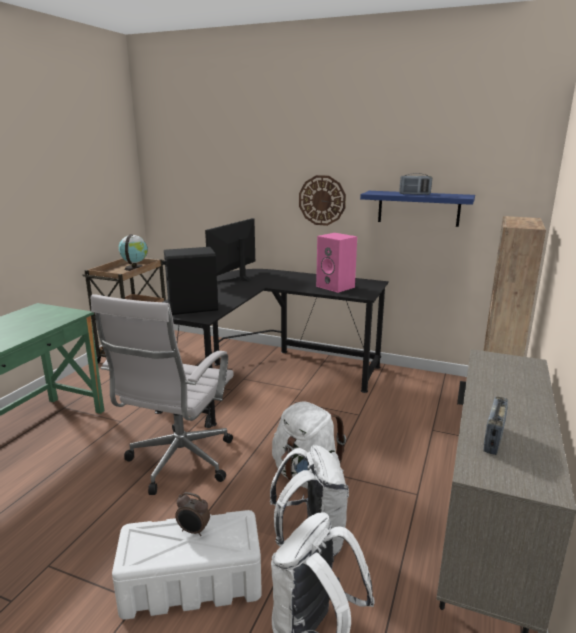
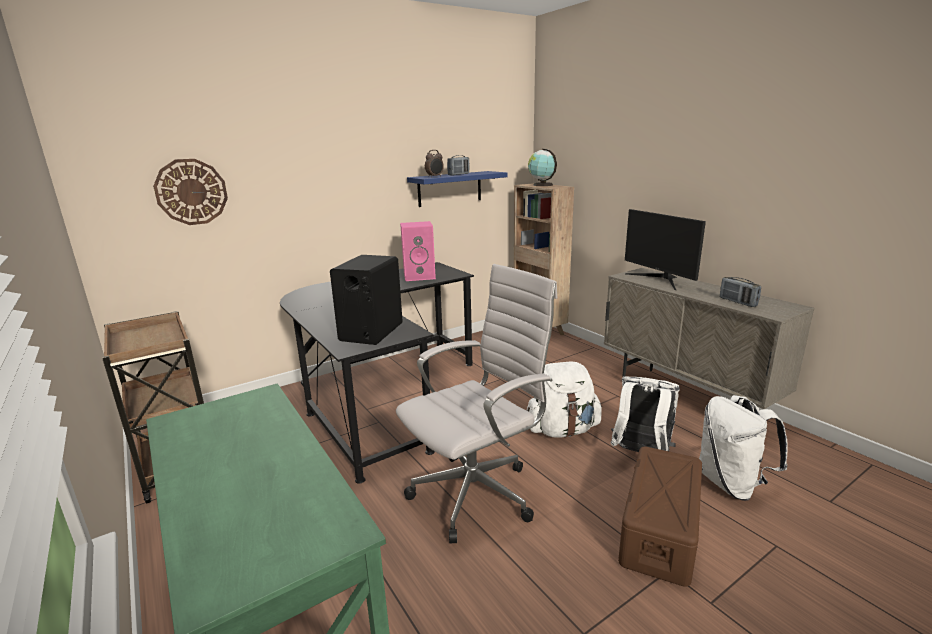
camera: 55 degrees left, 0 degrees up
(135, 268) = (152, 333): globe -> globe (541, 185)
(178, 463) = (478, 492): white office chair -> white office chair turned 90 degrees counterclockwise
(191, 583) = (659, 531): white storage box -> brown storage box
(193, 531) = (657, 480): alarm clock -> alarm clock (435, 177)
(236, 278) = (314, 300): monitor -> monitor (660, 279)
(322, 200) = (362, 193): wall clock -> wall clock (191, 192)

